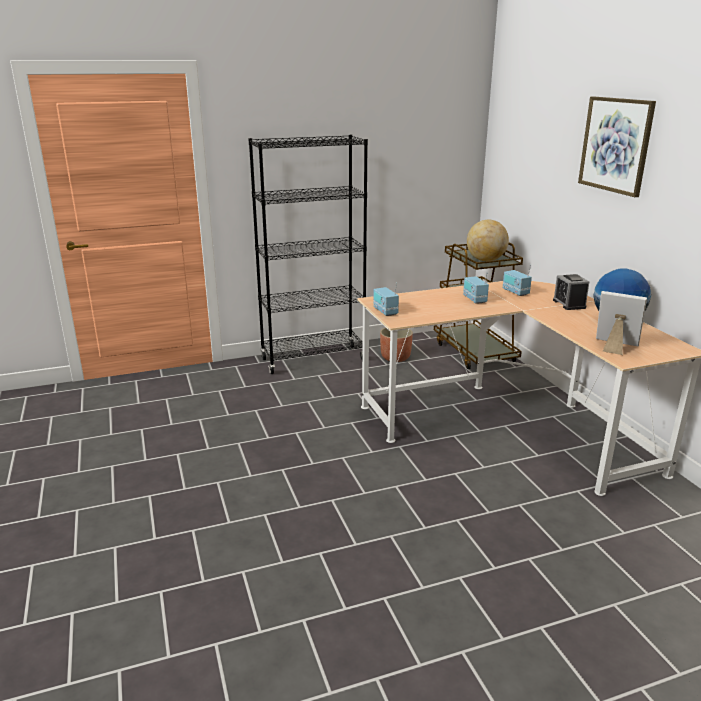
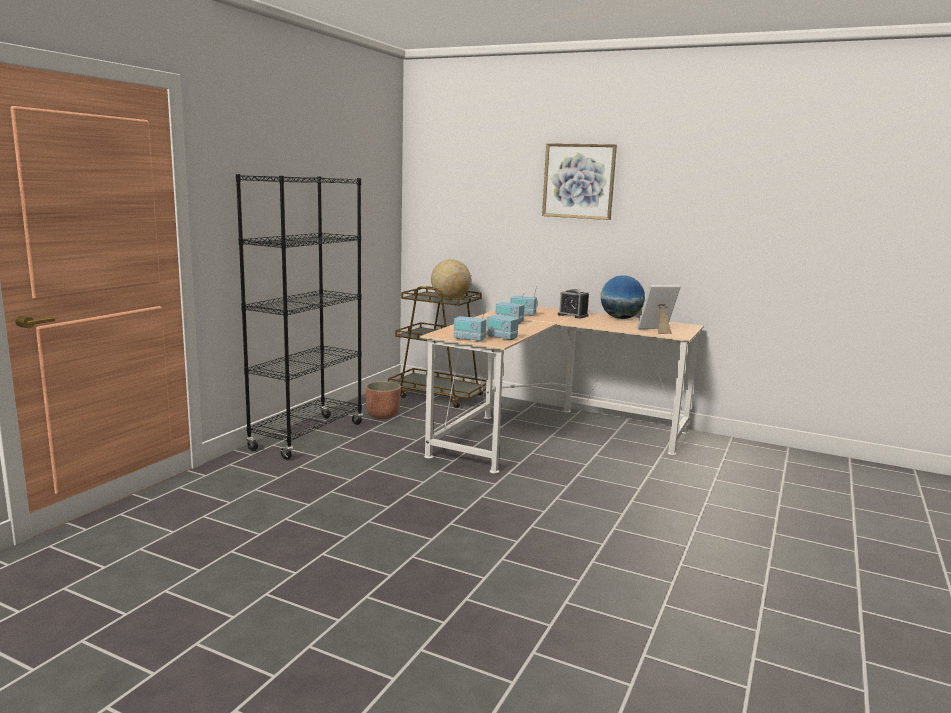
camera: 45 degrees left, 10 degrees down
(418, 316) = (501, 337): none -> radio

